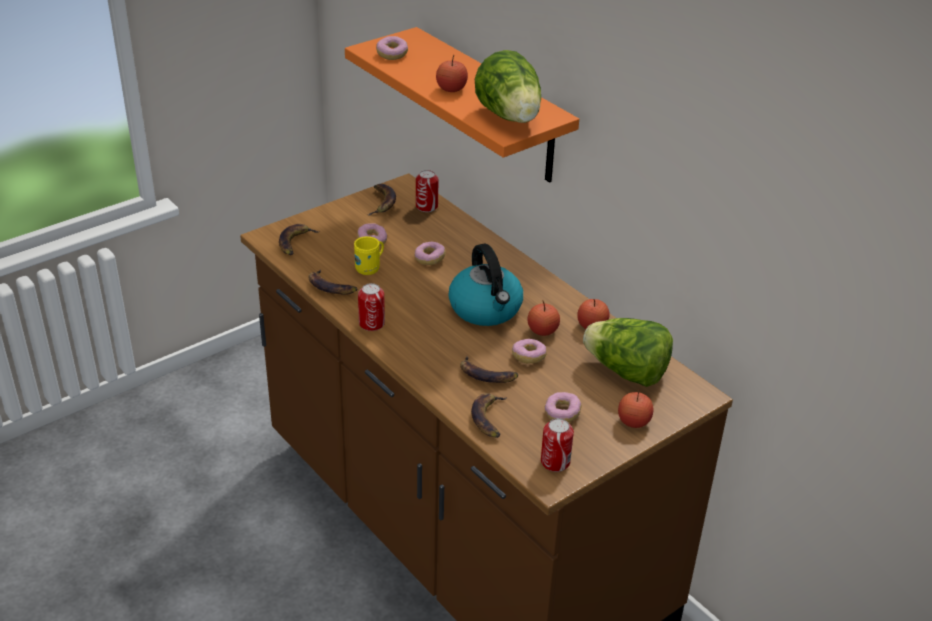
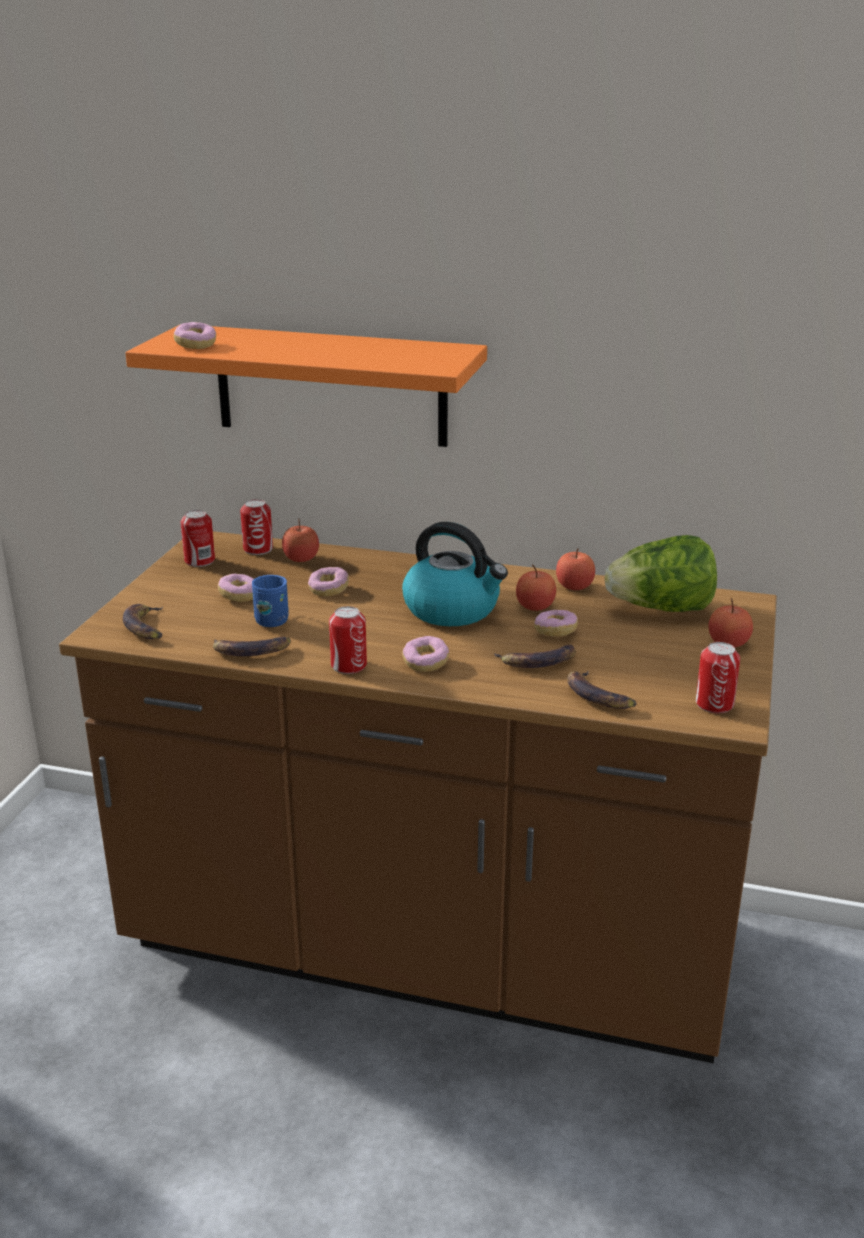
camera: 35 degrees left, 10 degrees down
(370, 268) = (273, 619): yellow mug -> blue mug
(381, 202) = (199, 561): banana -> can
(451, 89) = (316, 353): apple -> apple (301, 559)
(510, 117) = (420, 357): lettuce -> none
(562, 413) = (658, 663): donut -> donut (425, 663)

